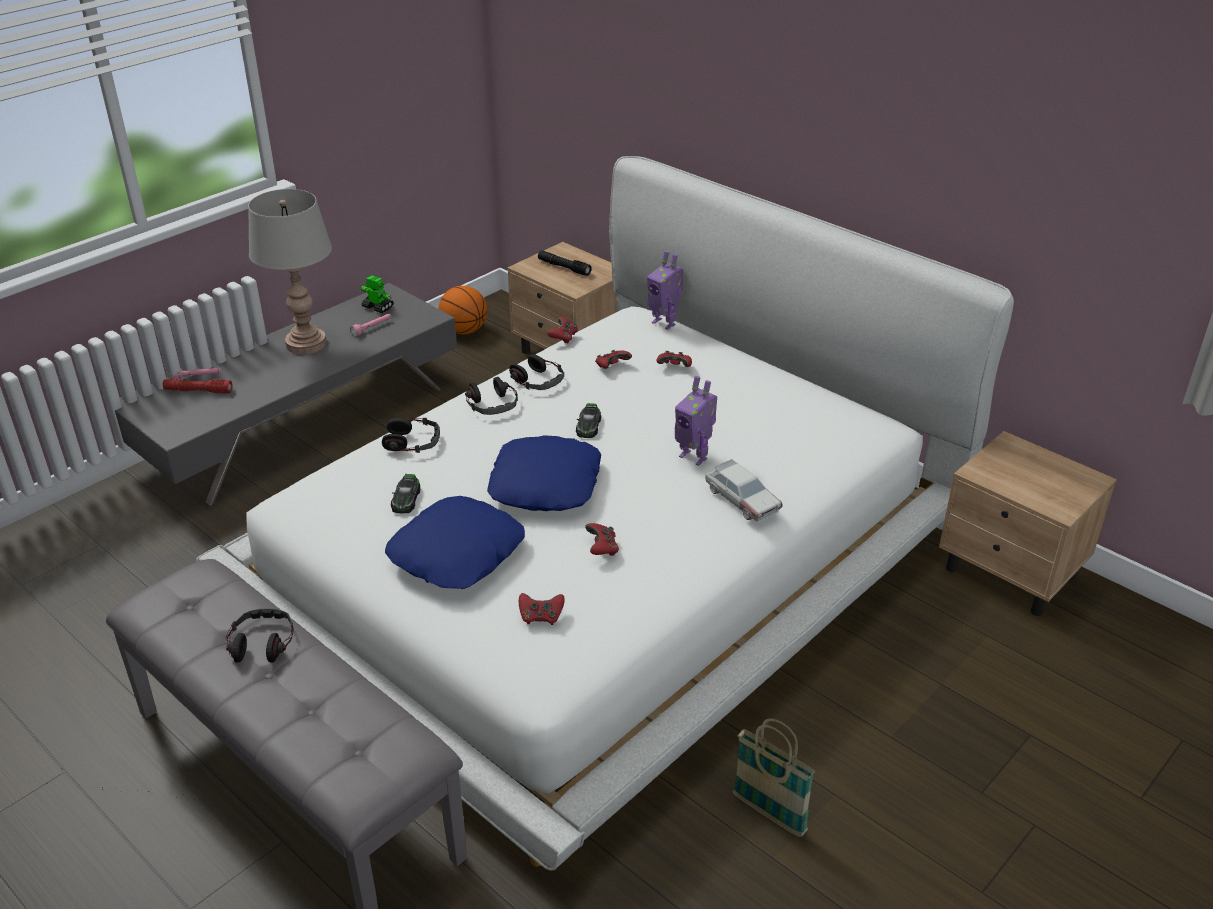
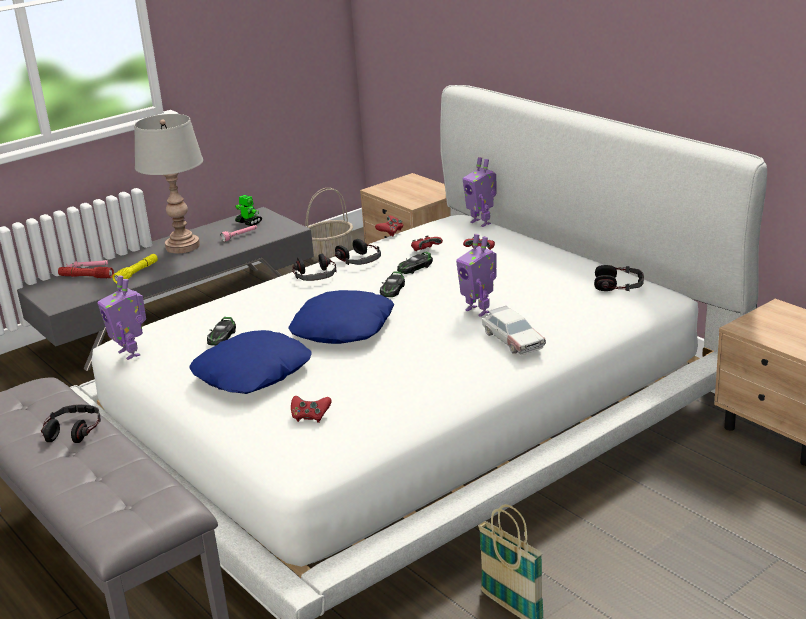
camera: 10 degrees right, 10 degrees down
(259, 384) = (136, 273): none -> yellow flashlight
(300, 524) = (130, 353): none -> toy robot
(412, 442) = (240, 299): headphones -> headphones (618, 285)
(464, 331) = (330, 253): basketball -> basket
(564, 267) = (408, 189): black flashlight -> none
(602, 549) = (378, 371): red game controller -> none
(606, 392) = (415, 267): none -> toy car

